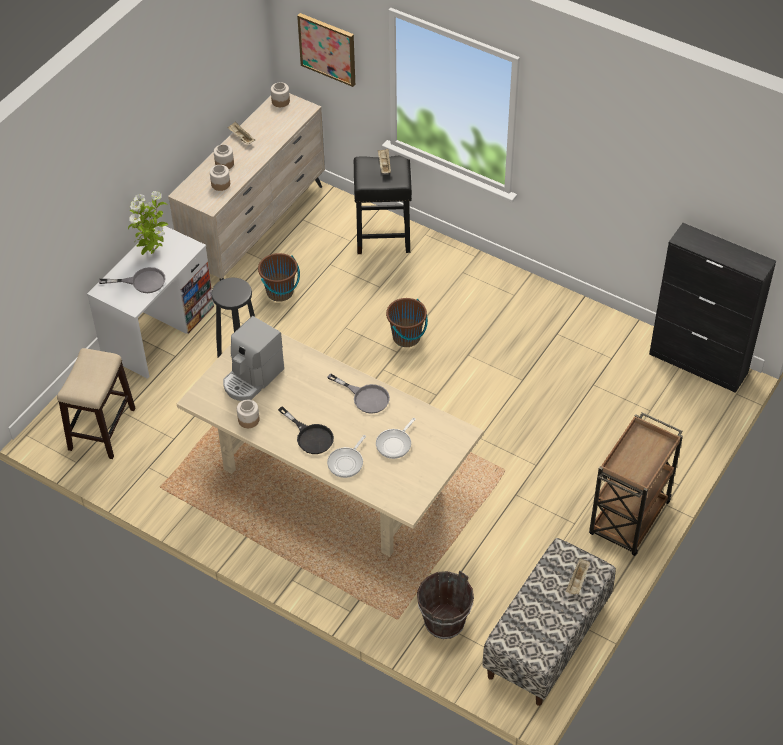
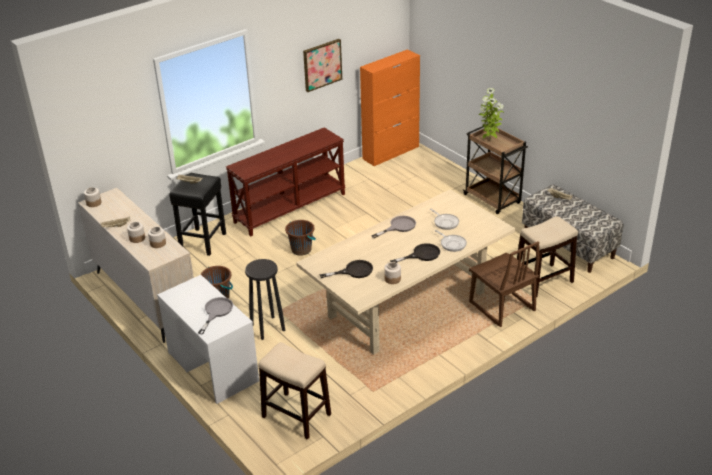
camera: 70 degrees left, 15 degrees down
(153, 252) = (188, 302): potted plant -> potted plant (489, 140)
(252, 378) = (353, 271): coffee machine -> black frying pan
(327, 49) = (111, 133): picture -> picture (322, 64)
(365, 583) = (501, 307): none -> brown chair
(444, 622) = (543, 281): brown bucket -> stool
(496, 295) = (290, 208): none -> brown console table
(698, 364) = (391, 152): black cabinet -> orange cabinet

